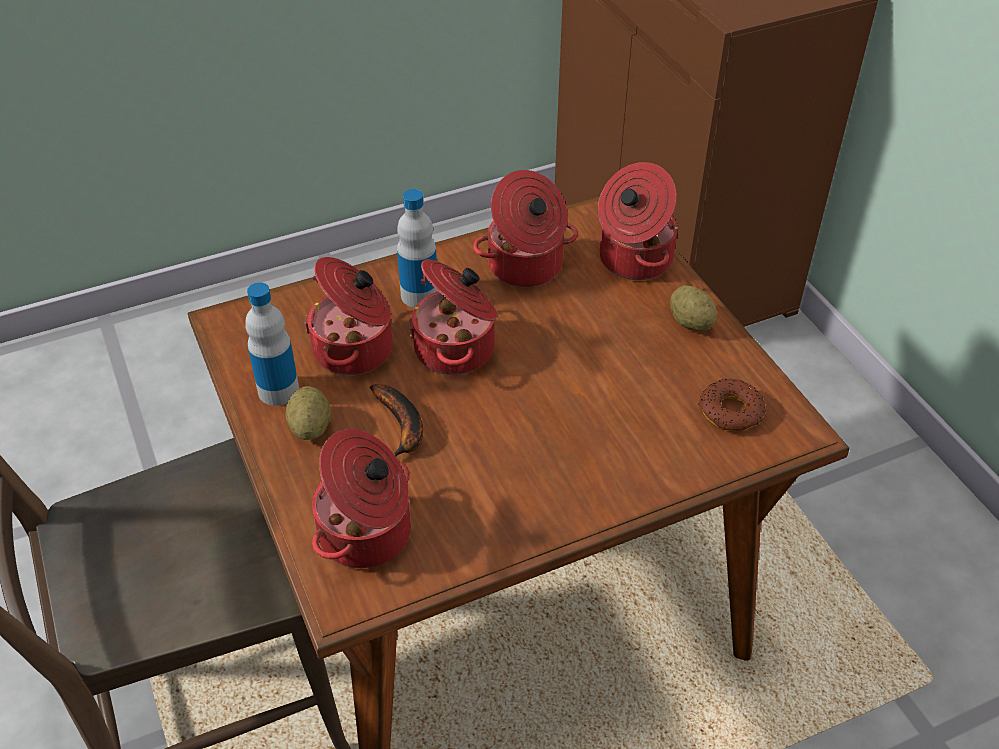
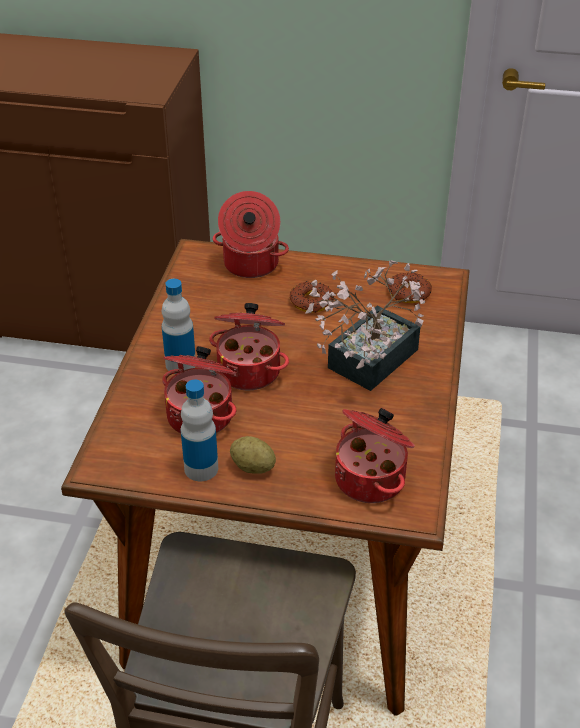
camera: 55 degrees left, 5 degrees down
(401, 428) = (295, 425): banana -> none
(525, 267) = (207, 308): cooking pot -> none
(557, 435) = (365, 364): none -> potted plant
(621, 338) = (311, 302): none -> donut
(690, 322) = (327, 271): potato -> none

